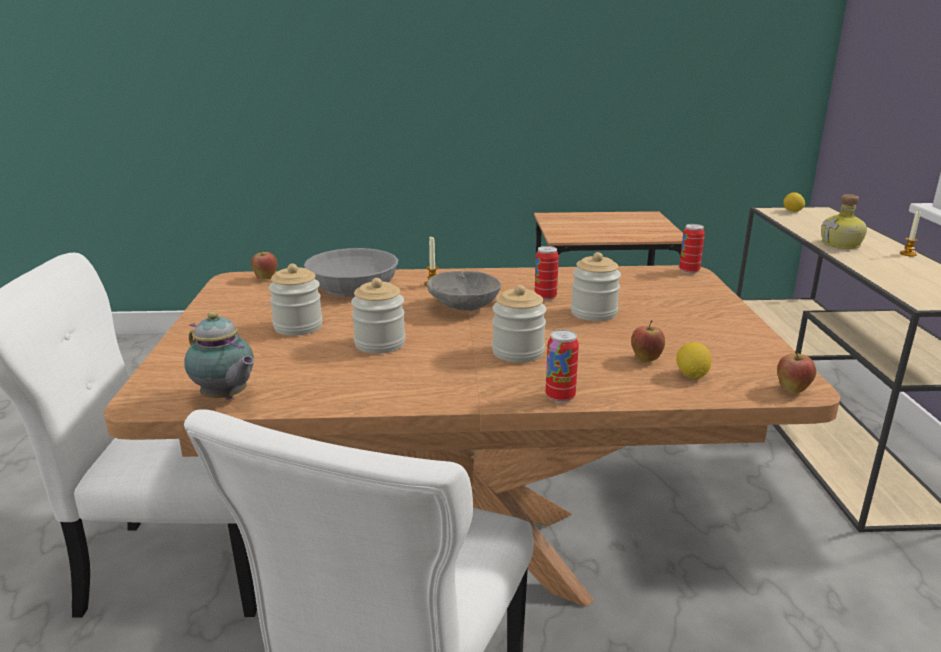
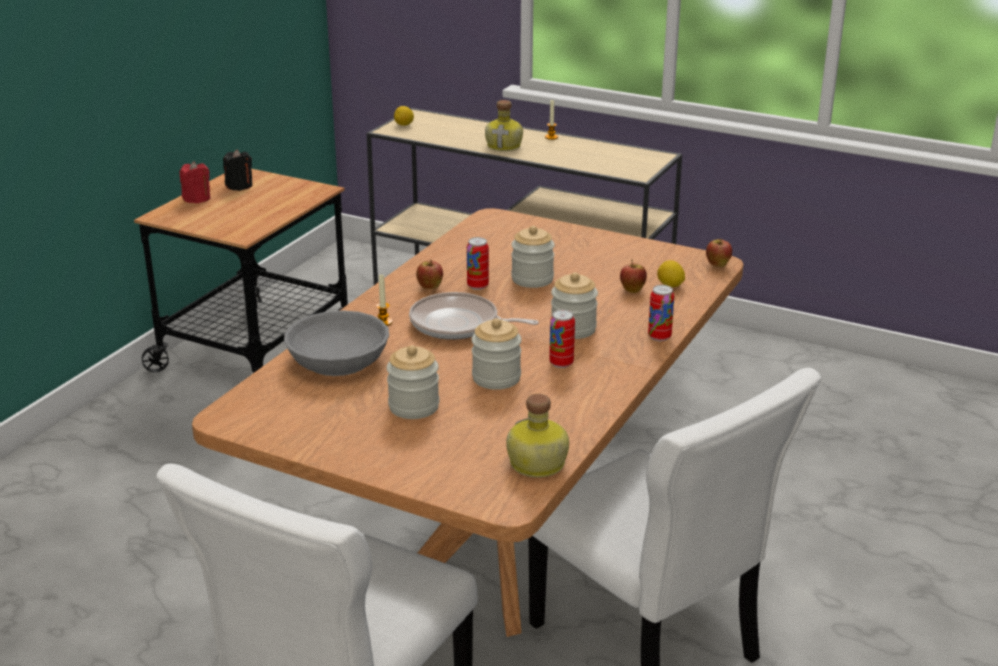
camera: 60 degrees left, 5 degrees up
(226, 398) = (536, 464): teapot -> bottle
(266, 278) = (250, 400): apple -> apple (430, 288)
(462, 308) = (458, 324): grey bowl -> frying pan
(590, 215) = (197, 198): none -> red candle
(630, 218) = (239, 186): none -> black candle
(689, 271) = (491, 216): can -> can (561, 363)

